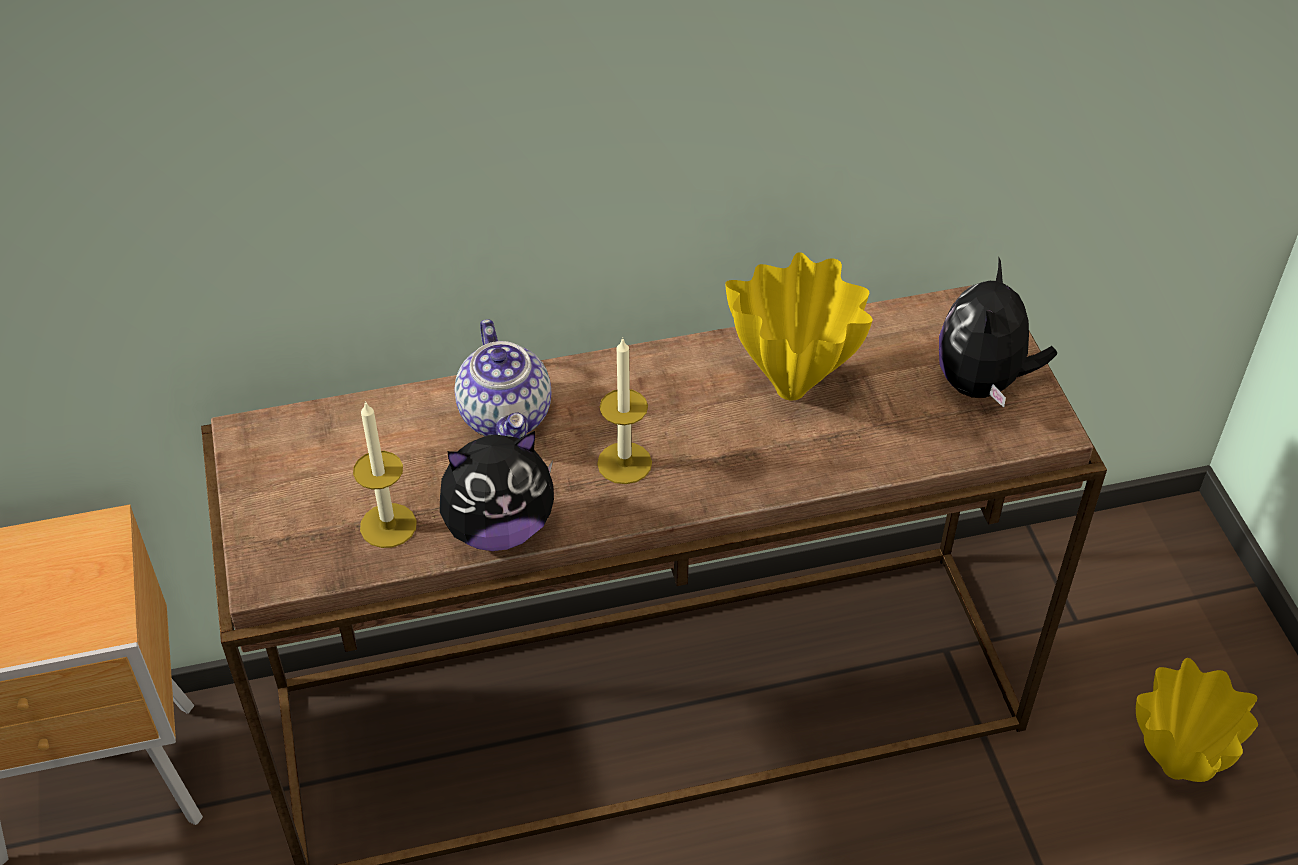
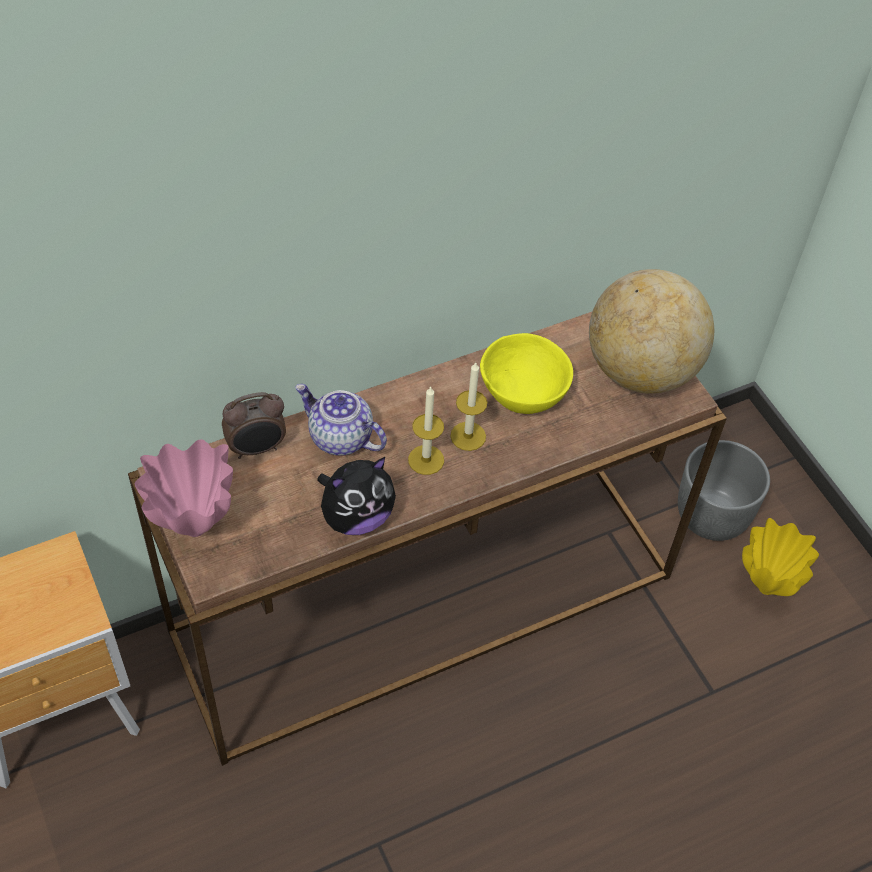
camera: 15 degrees left, 5 degrees up
(261, 510) = (193, 529): none -> pink vase
(385, 415) = (257, 449): none -> alarm clock
(388, 525) = (282, 527): candle -> candle (468, 436)
(507, 416) = (339, 438): teapot -> teapot turned 150 degrees clockwise
(793, 390) = (522, 393): yellow vase -> yellow bowl
(982, 383) = (640, 371): plush toy -> globe
(1109, 648) = (711, 514): none -> grey planter

